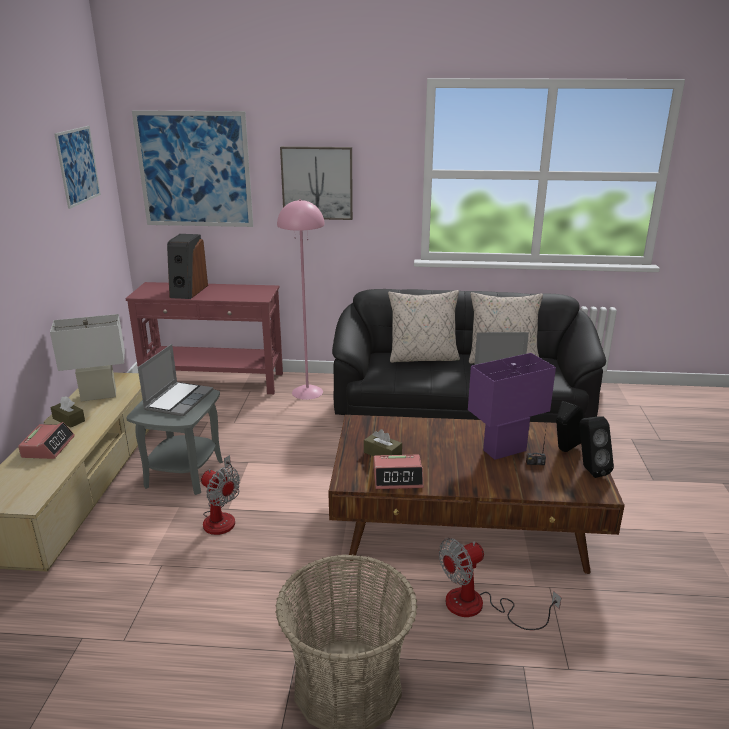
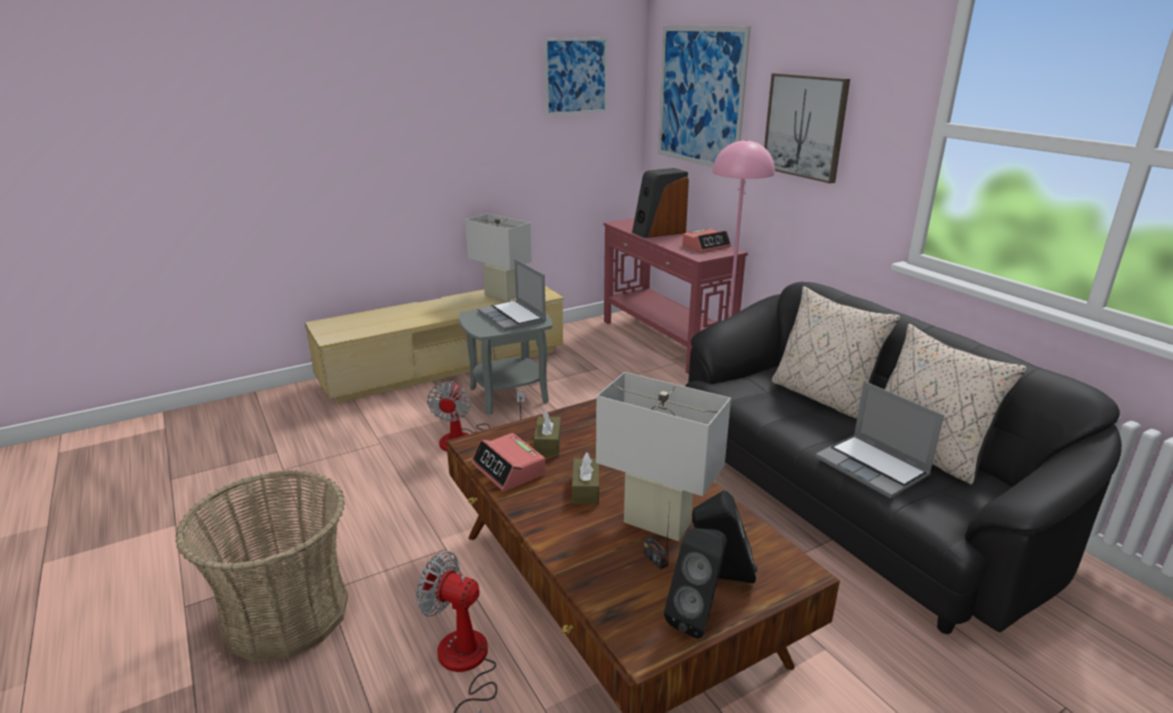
camera: 55 degrees right, 0 degrees up
(48, 447) = (408, 313): alarm clock -> alarm clock (706, 246)
(69, 420) = (453, 302): brown tissue box -> brown tissue box (585, 489)
(179, 400) = (513, 317): laptop -> laptop turned 75 degrees clockwise
(504, 450) = (657, 523): purple table lamp -> white table lamp

